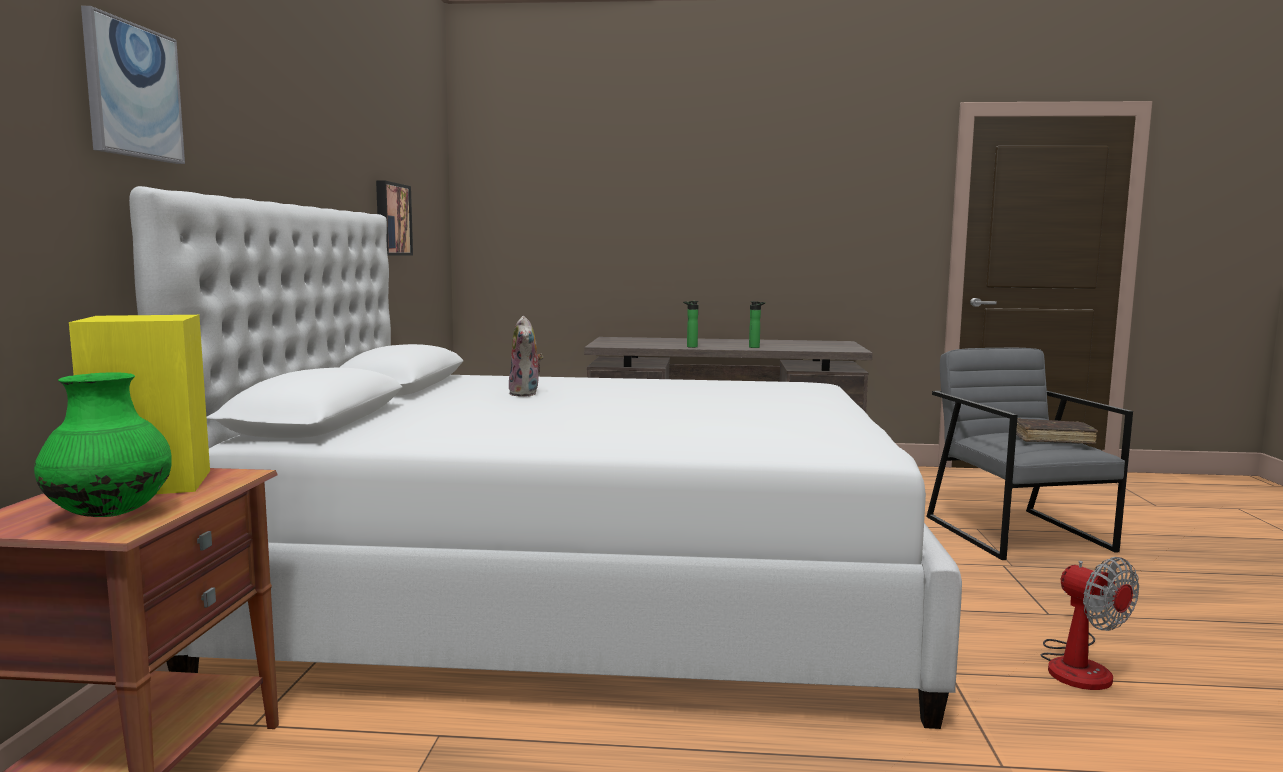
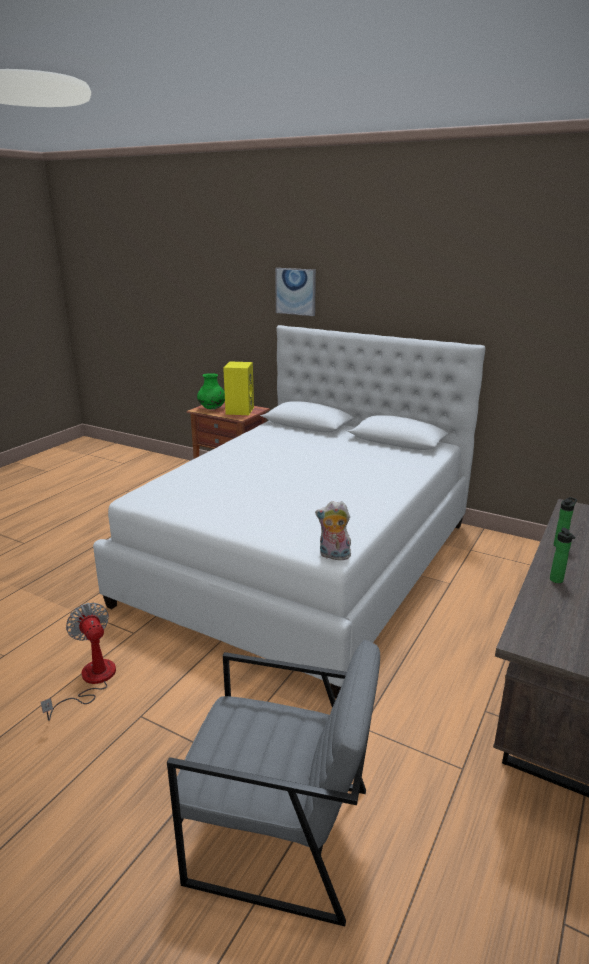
camera: 115 degrees right, 15 degrees up
(391, 219) = (538, 350): picture -> none
(526, 394) = (349, 461): plush toy -> plush toy (333, 556)
(1052, 439) = (244, 752): brown book -> none
(1078, 665) = (91, 681): fan -> fan turned 60 degrees clockwise

